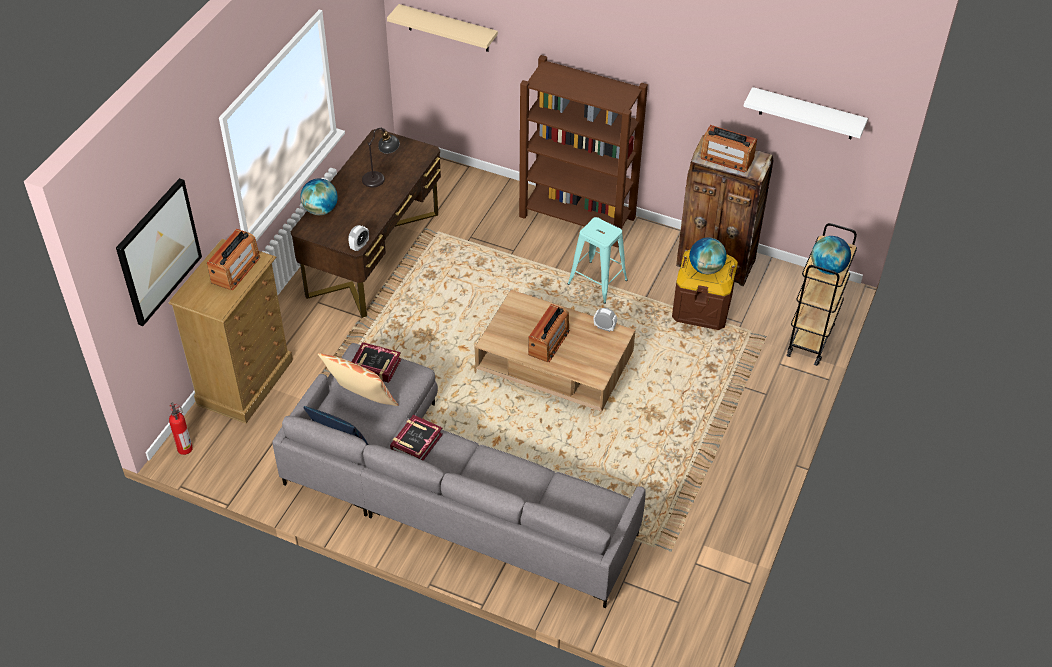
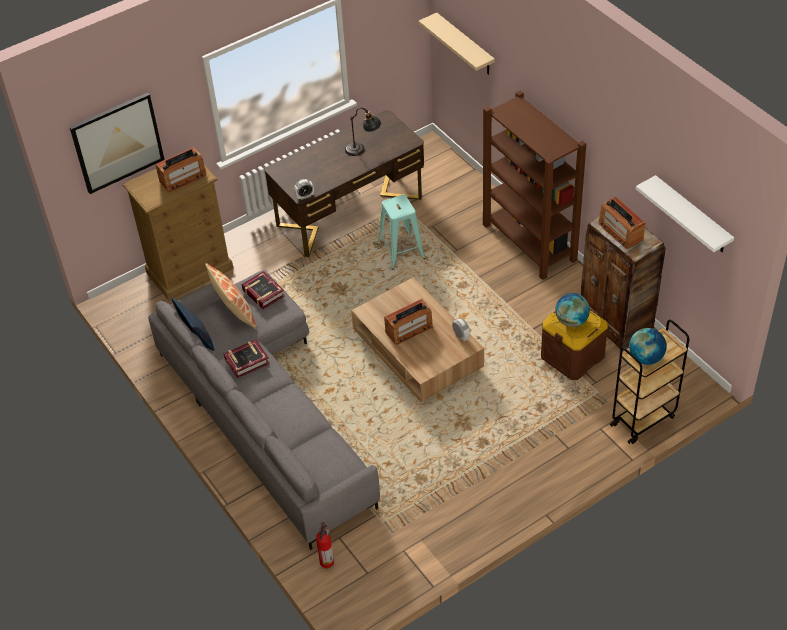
camera: 35 degrees right, 0 degrees up
(184, 447) = (117, 300): fire extinguisher -> fire extinguisher (327, 561)
(321, 210) = (299, 159): globe -> none
(597, 282) = (503, 301): turquoise stool -> turquoise stool (401, 251)

